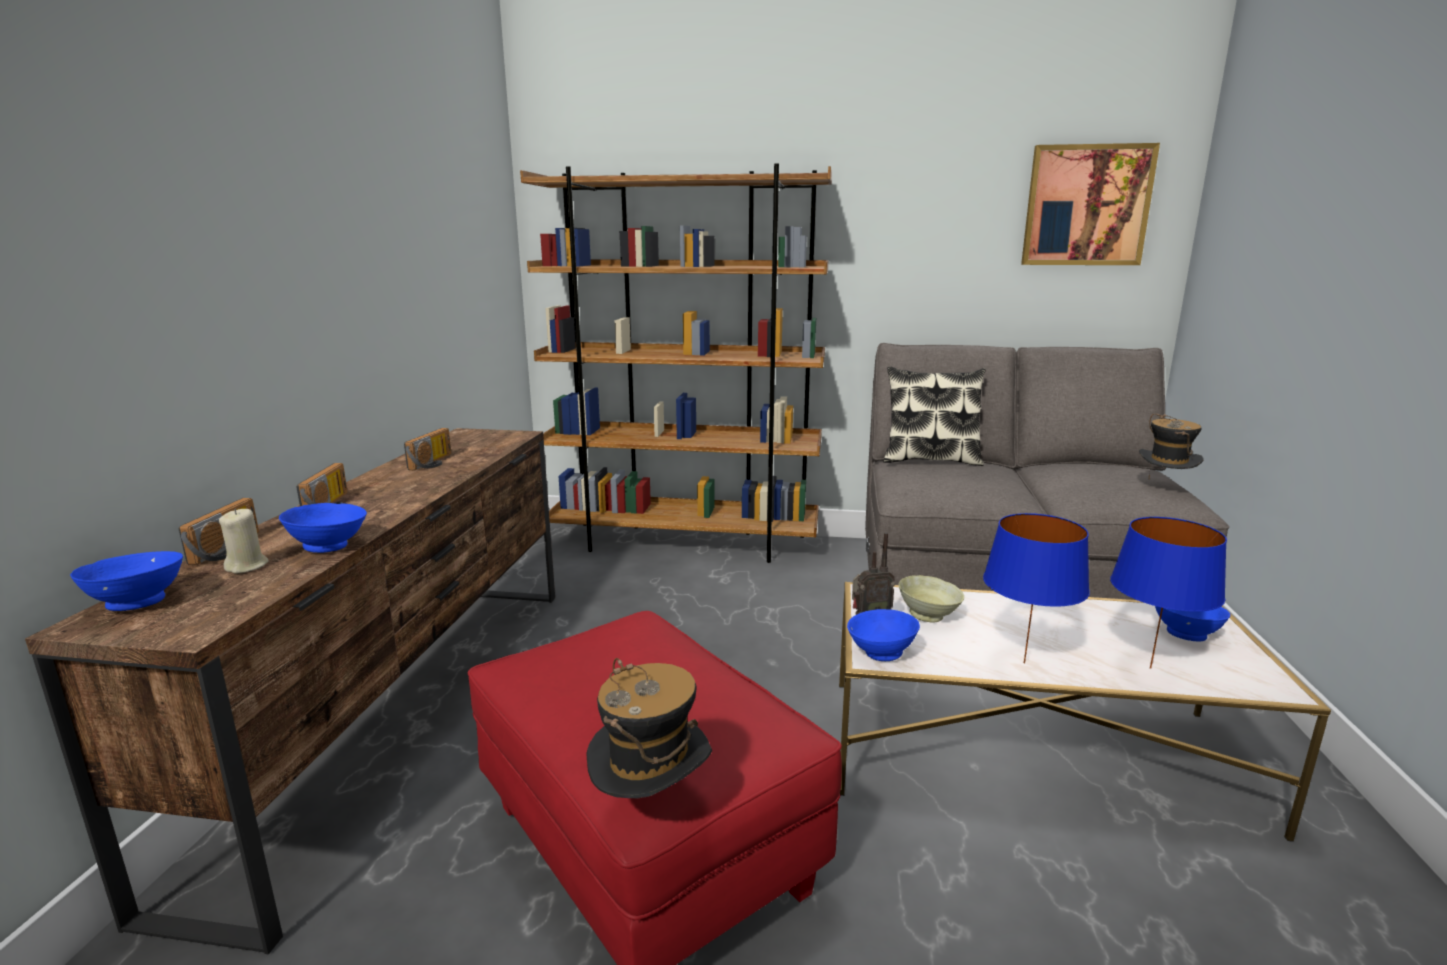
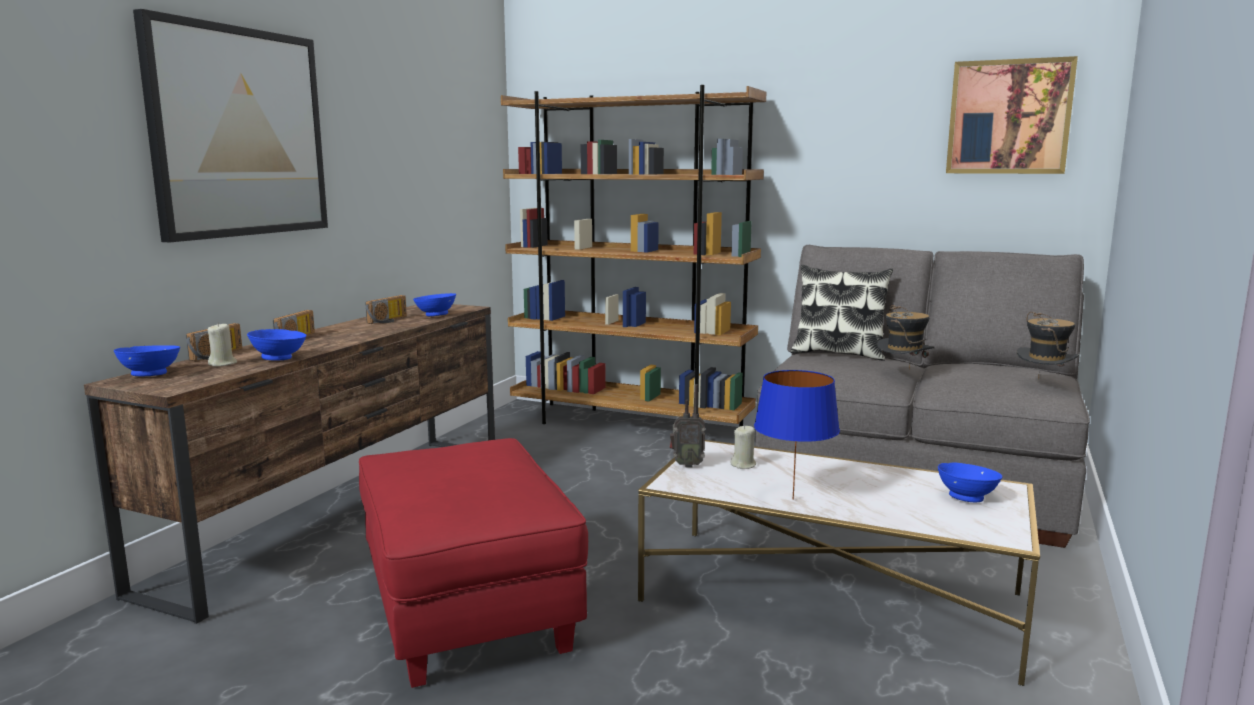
camera: 15 degrees right, 5 degrees down
(217, 219) = (239, 133): none -> picture
(651, 808) = (418, 528): hat -> hat (903, 375)
(880, 653) = (678, 482): blue bowl -> blue bowl (436, 315)
(929, 616) = (743, 465): beige bowl -> beige candle
(1151, 668) = (903, 514): blue table lamp -> none

